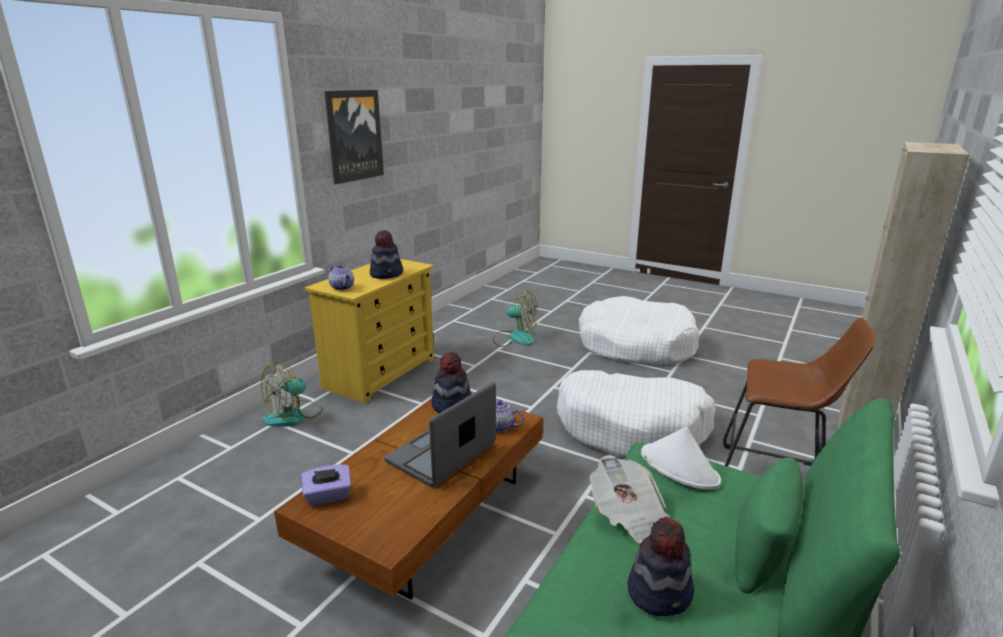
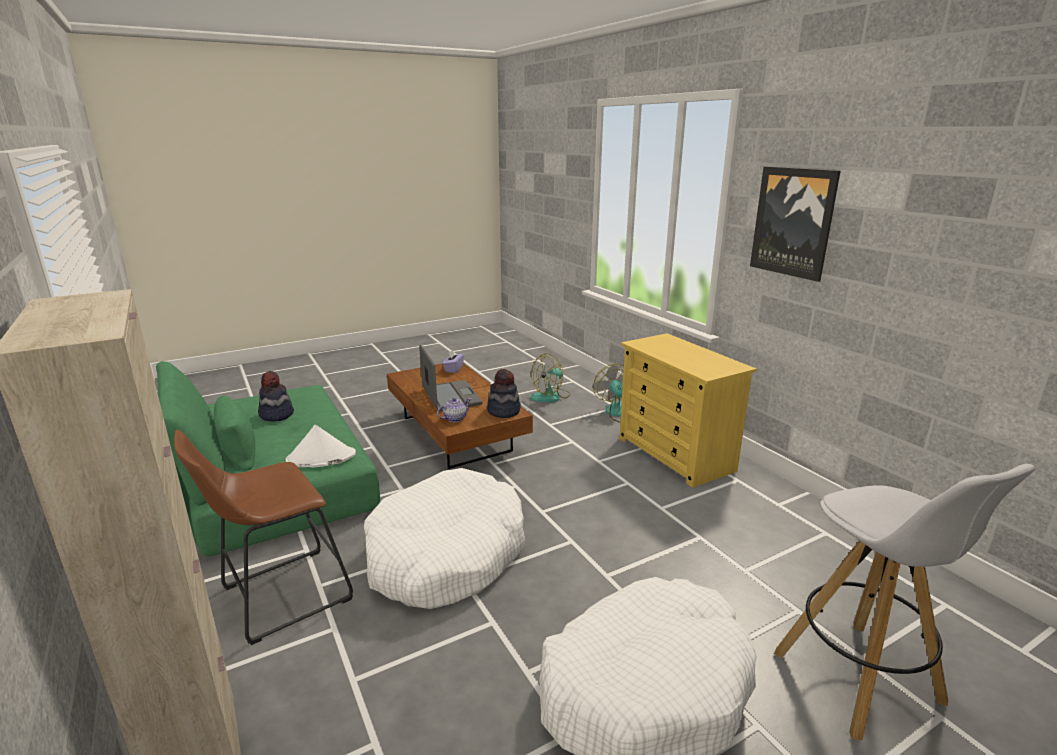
camera: 120 degrees right, 0 degrees up
(342, 287) = (654, 342): teapot -> none
(387, 274) = (682, 359): hat -> none
(515, 338) = (735, 565): fan -> fan (550, 396)
(565, 311) = (859, 679): none -> white stool
(627, 515) = (322, 426): newspaper -> none

